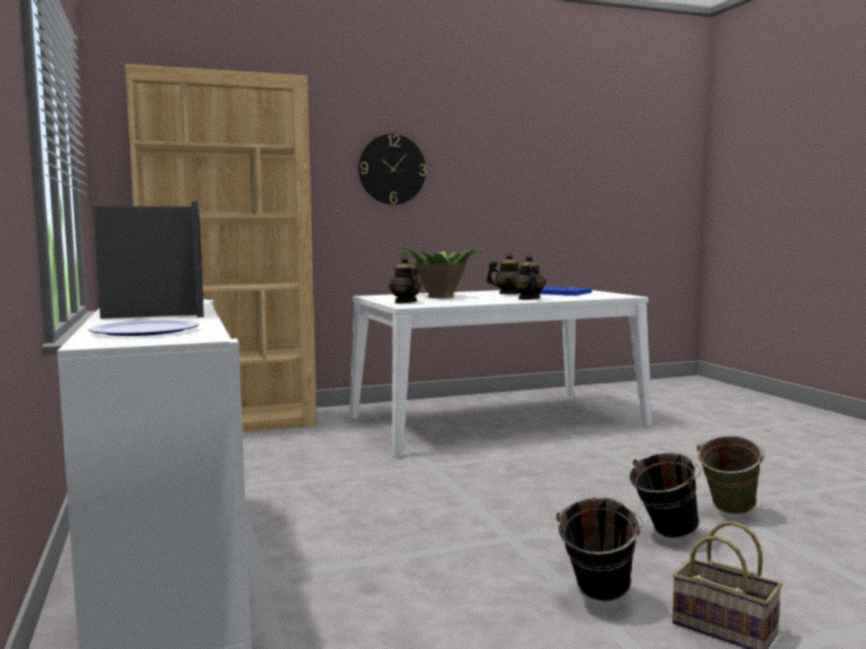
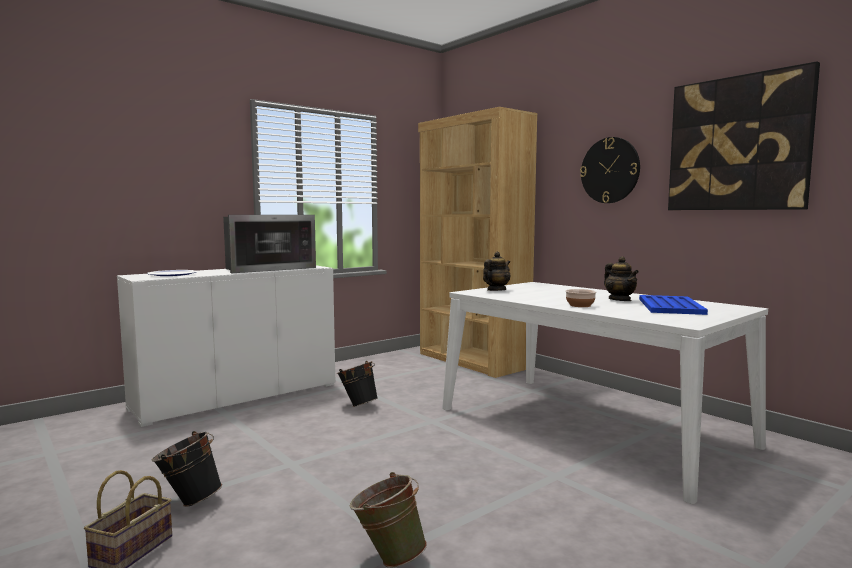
camera: 70 degrees right, 0 degrees up
(439, 297) = (554, 291): potted plant -> none
(508, 157) = (738, 144): none -> picture
(528, 299) = (579, 305): teapot -> bowl
(664, 535) = (312, 522): black bucket -> black bucket (358, 405)

